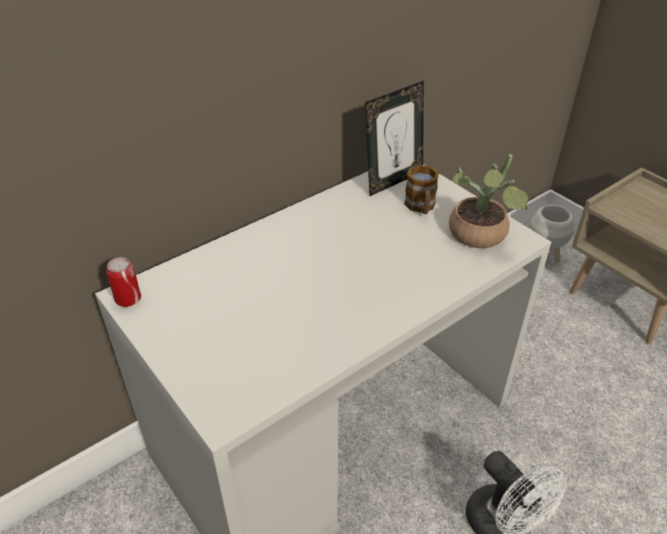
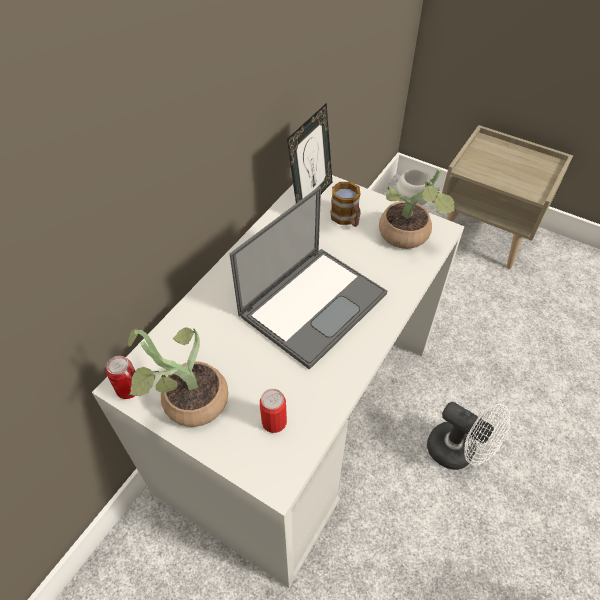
camera: 20 degrees left, 10 degrees up
(175, 325) = (187, 402): none -> potted plant
(248, 366) = (274, 422): none -> can
(345, 273) = (313, 303): none -> laptop

